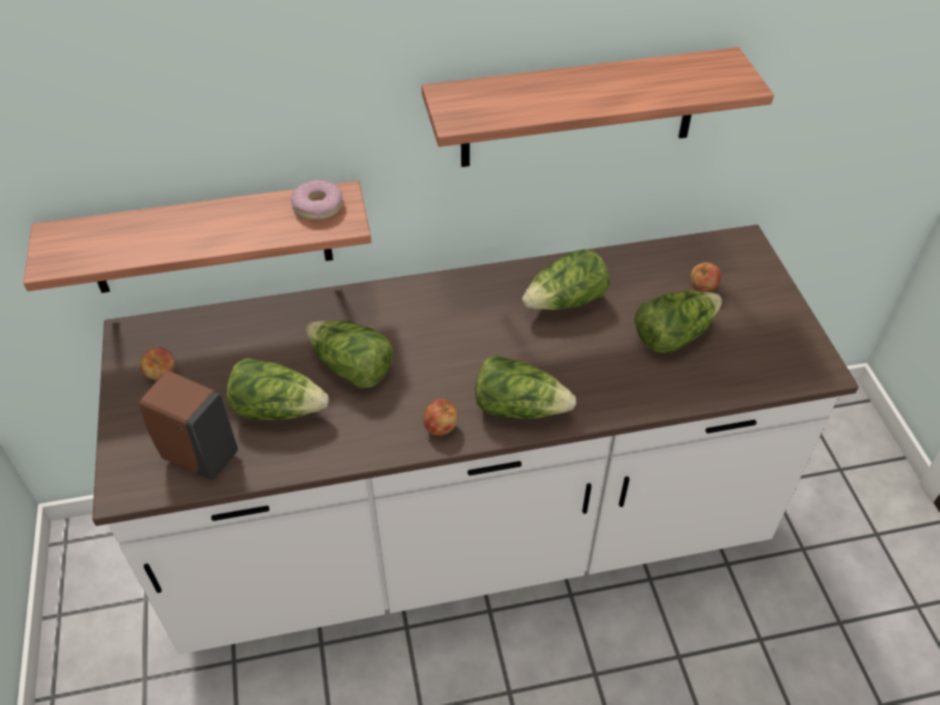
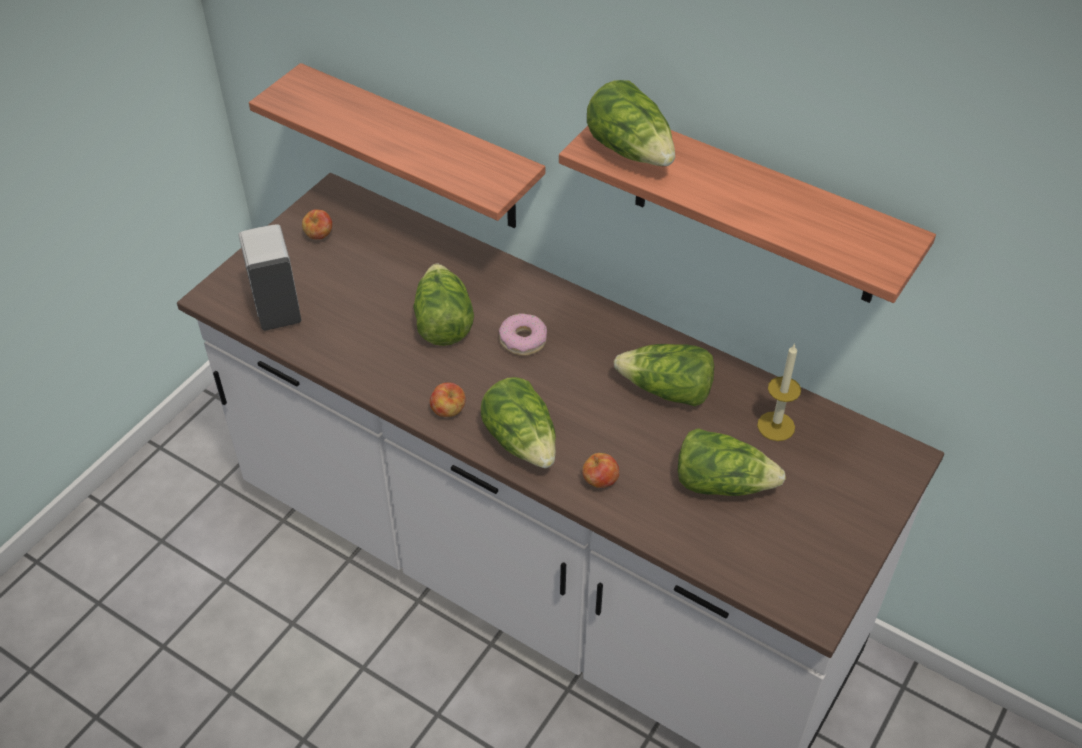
camera: 45 degrees right, 0 degrees up
(198, 455) = (277, 308): brown soap dispenser -> white soap dispenser
(278, 409) = (360, 314): lettuce -> lettuce (631, 151)
(318, 207) = (488, 167): donut -> donut (522, 340)
(656, 276) = (776, 426): none -> candle
(702, 288) = (804, 466): apple -> apple (600, 482)

